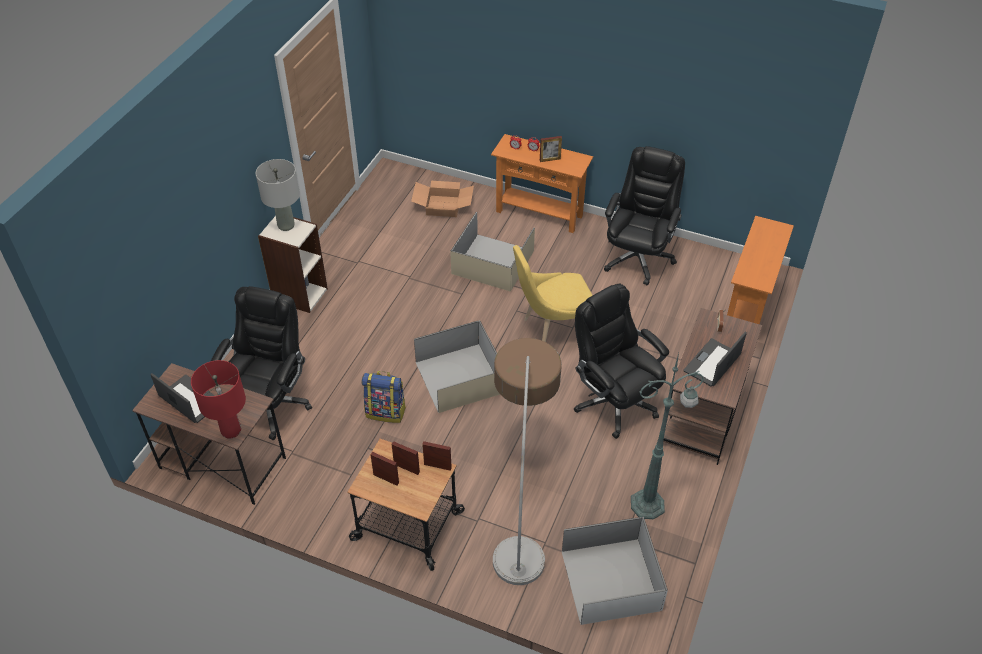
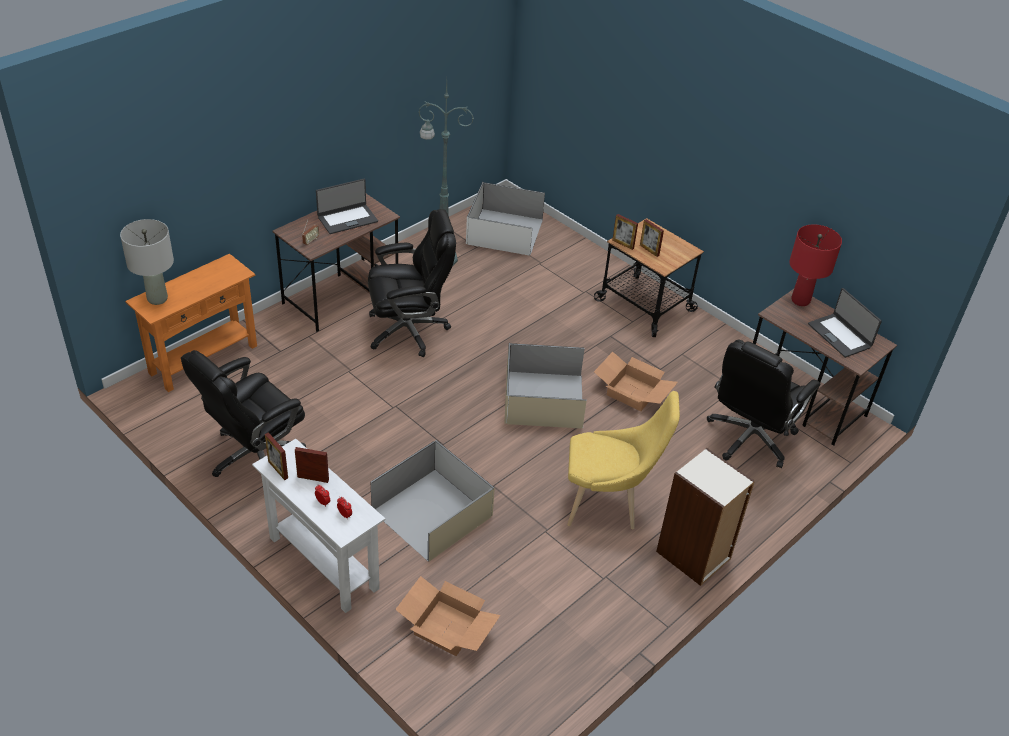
camera: 160 degrees left, 5 degrees down
(286, 225) = (715, 482): grey table lamp -> grey table lamp (157, 298)
(386, 412) = (631, 392): backpack -> cardboard box
(386, 479) = (669, 249): picture frame -> picture frame (278, 470)
(521, 500) = (541, 292): floor lamp -> none
(539, 213) = (323, 563): orange console table -> white console table
(552, 332) = (420, 409): yellow chair -> yellow chair (607, 503)
(614, 402) = (409, 330): black office chair -> black office chair turned 90 degrees counterclockwise

